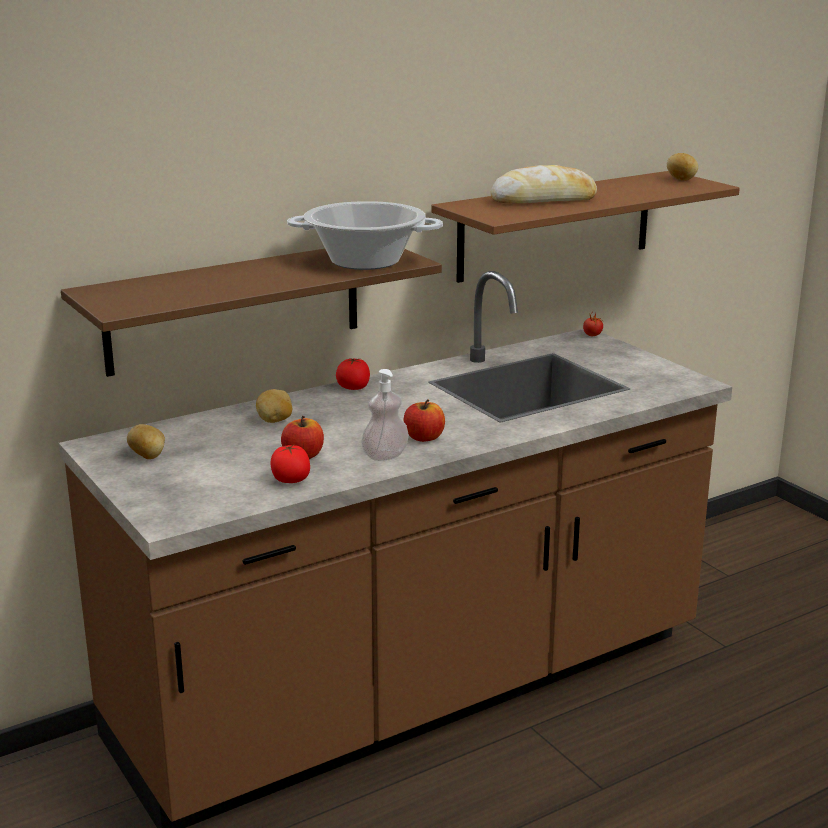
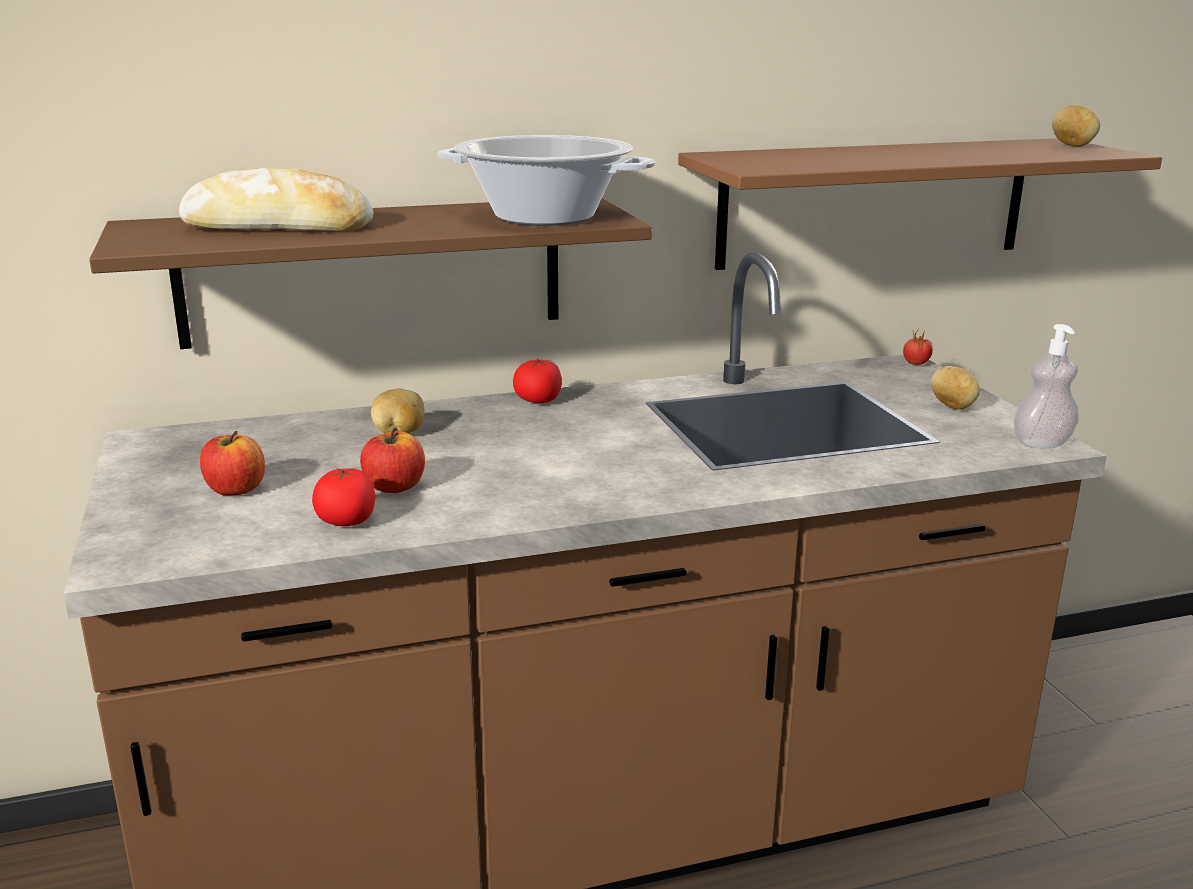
camera: 15 degrees right, 0 degrees up
(148, 456) = (192, 463): potato -> potato (953, 407)
(385, 456) = (509, 501): soap dispenser -> soap dispenser (1042, 443)
(424, 438) = (585, 480): apple -> apple (235, 489)
(544, 200) = (844, 155): bread -> bread (279, 227)

